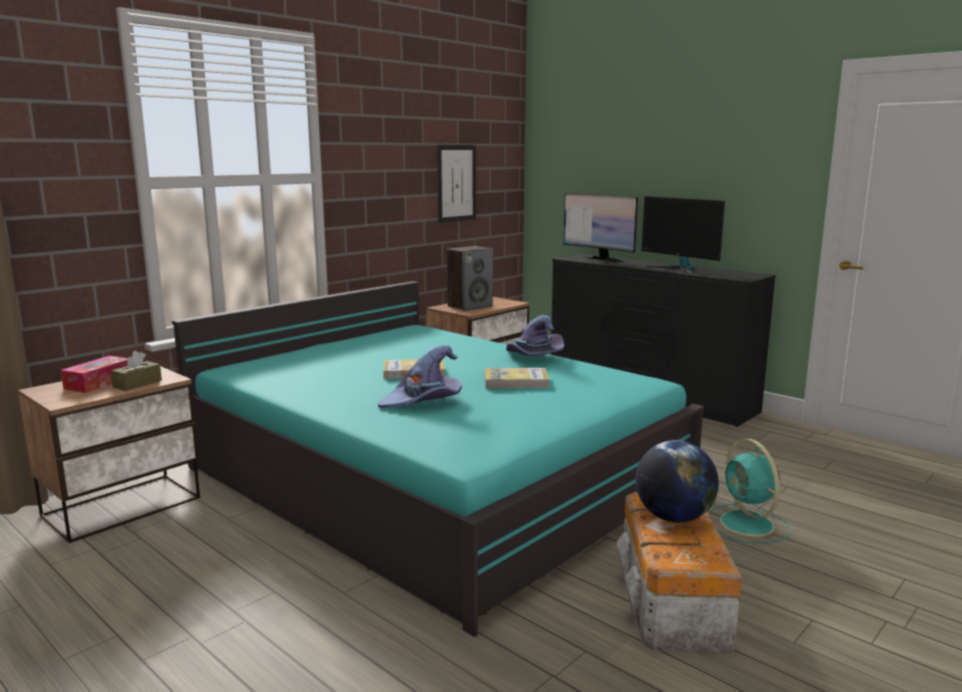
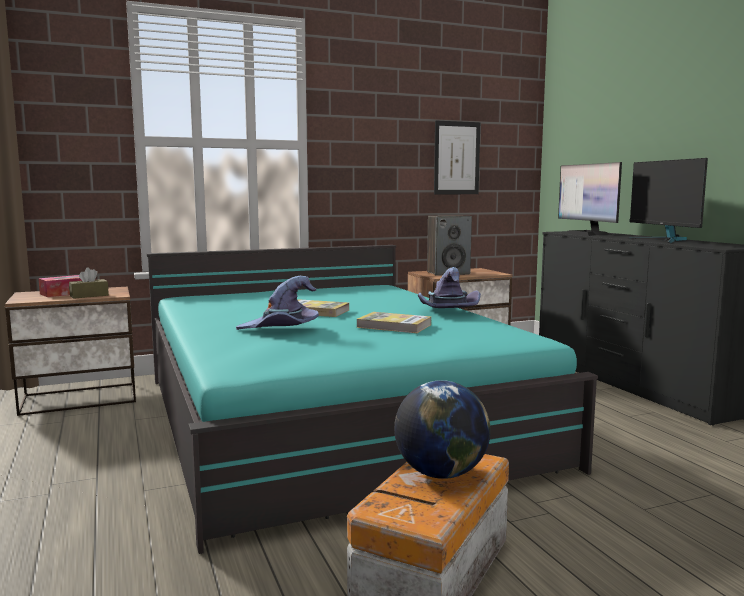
camera: 25 degrees right, 5 degrees down
(748, 525) = (615, 522): turquoise fan -> none

